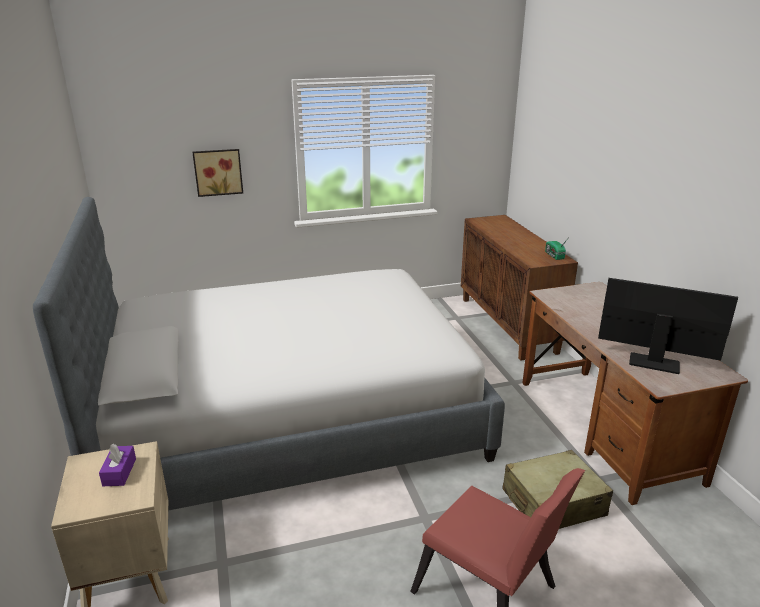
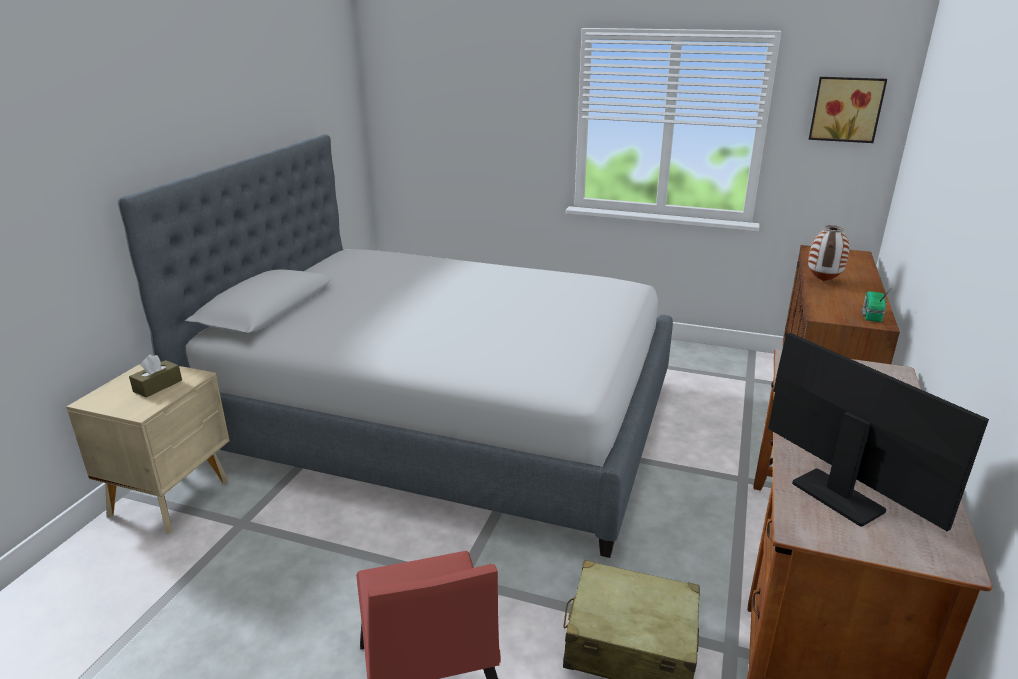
camera: 35 degrees right, 0 degrees up
(119, 472) = (158, 386): purple tissue box -> brown tissue box
(218, 172) = (488, 133): picture -> picture (846, 109)
(506, 240) = (823, 281): none -> vase

